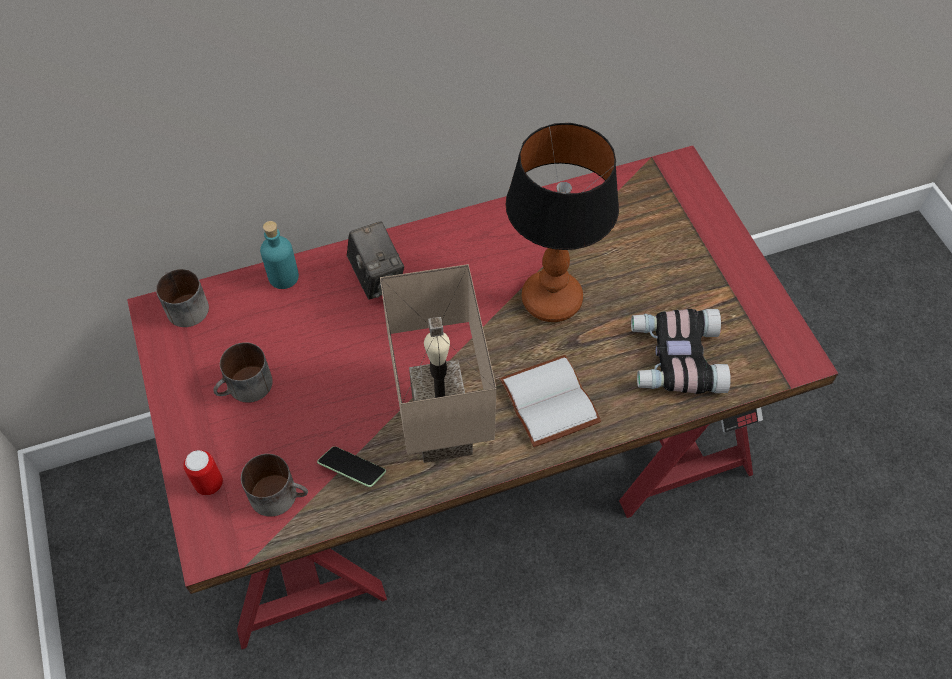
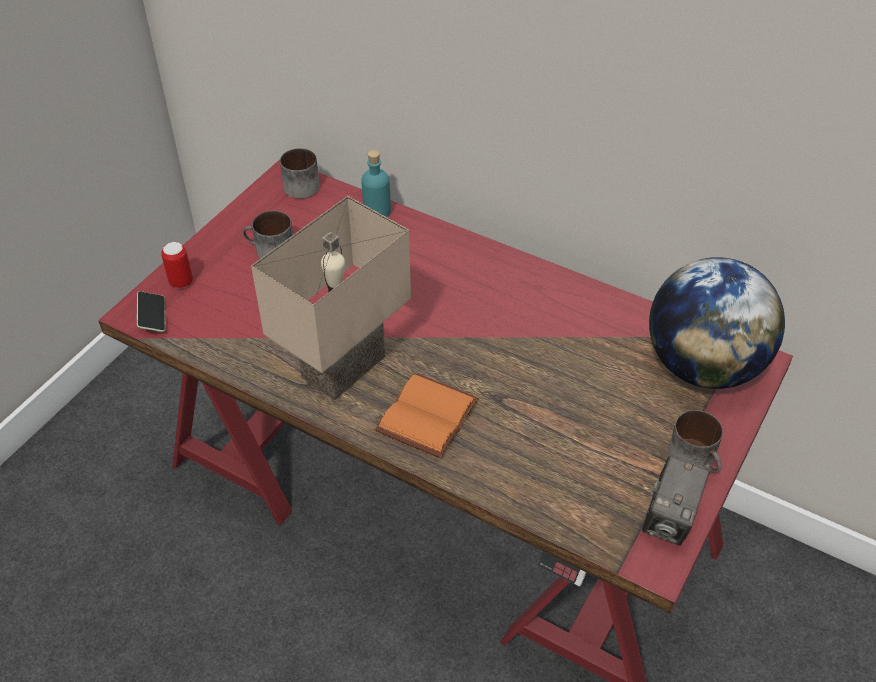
camera: 50 degrees right, 10 degrees down
(280, 494) = (205, 320): mug -> mug (696, 459)
(352, 470) = (258, 344): phone -> phone (152, 317)
(377, 278) = (429, 256): camera -> camera (669, 520)
(552, 299) = (524, 361): table lamp -> none
(552, 402) = (429, 418): white book -> orange book
(657, 199) = (703, 366): none -> globe
(674, 358) = (555, 471): binoculars -> none

